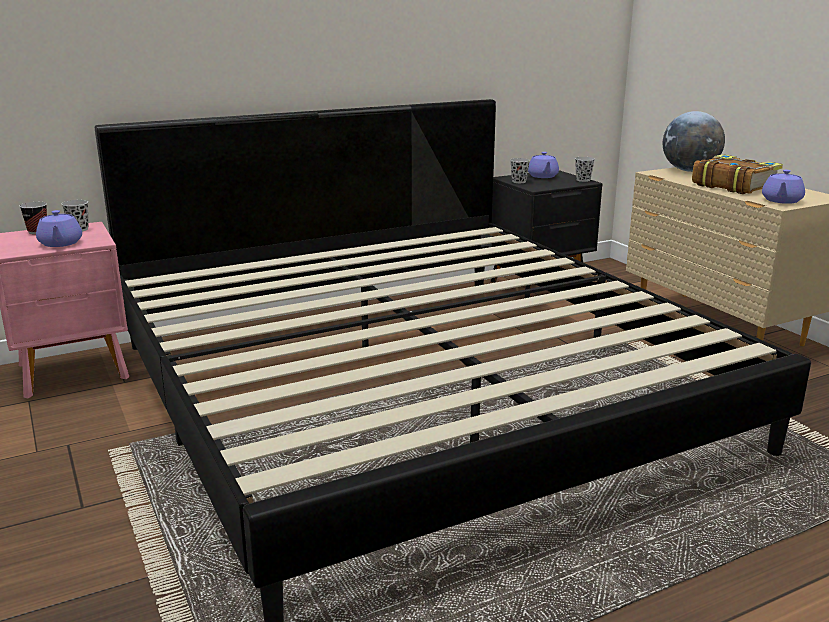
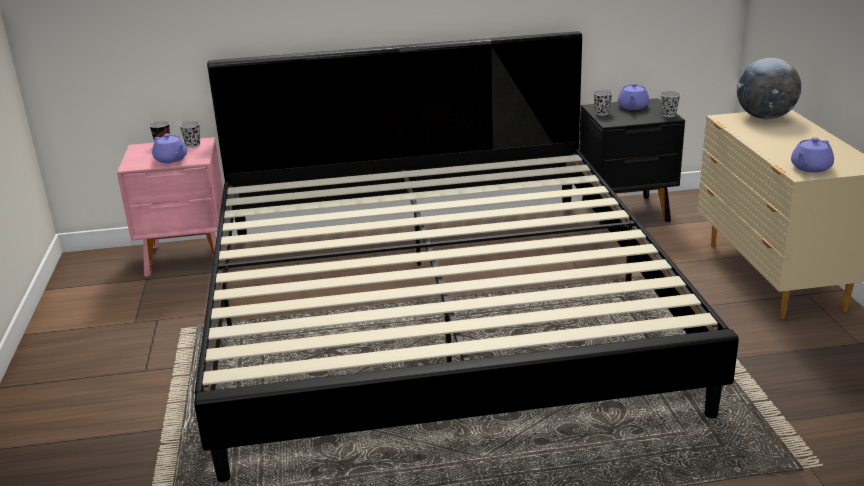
camera: 20 degrees right, 5 degrees up
(60, 243) = (171, 159): purple teapot -> purple teapot turned 45 degrees counterclockwise
(733, 186) = (785, 143): book -> none

